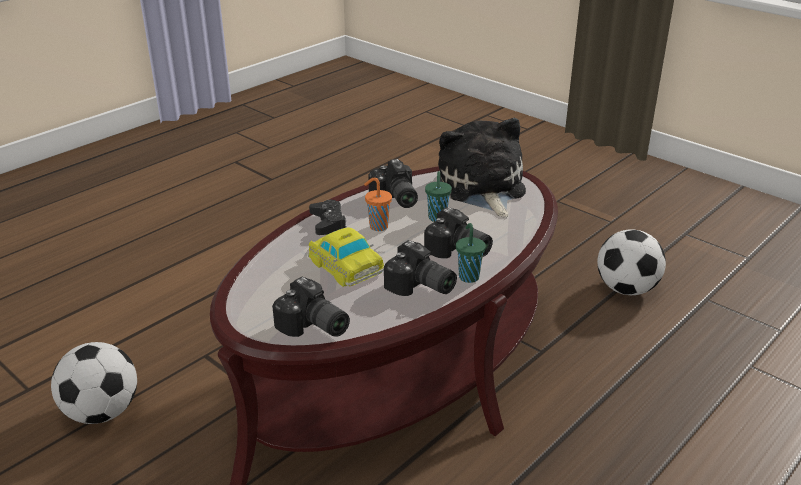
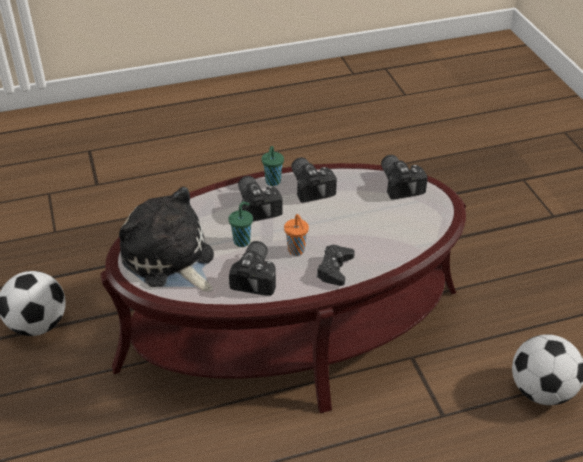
camera: 150 degrees left, 10 degrees up
(344, 265) = (349, 223): toy car -> none
(482, 188) = (170, 260): plush toy -> plush toy turned 120 degrees clockwise

